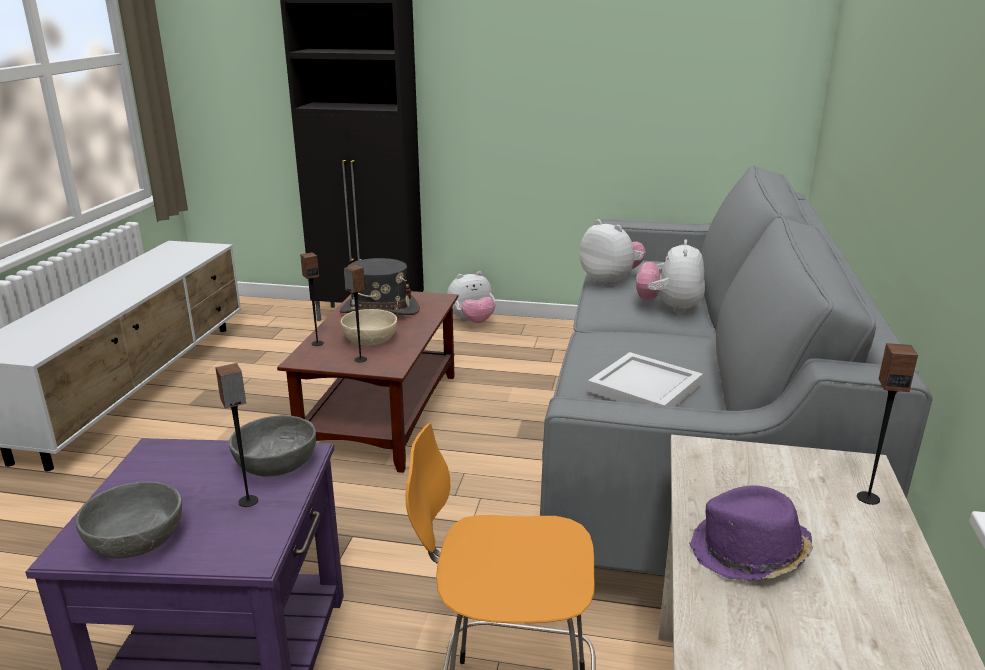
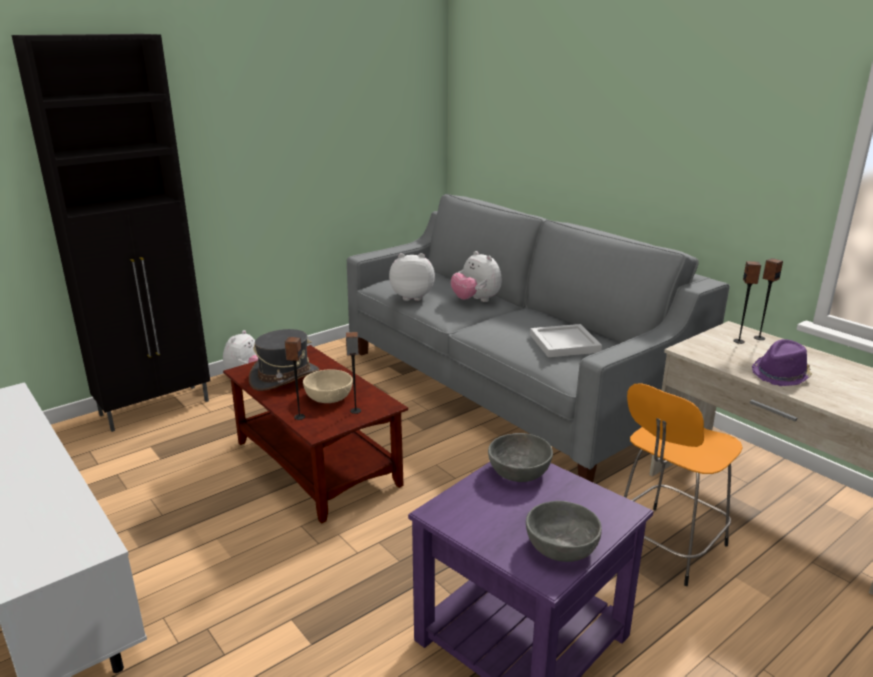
camera: 50 degrees left, 0 degrees up
(248, 501) = (557, 494): speaker -> speaker (739, 341)

